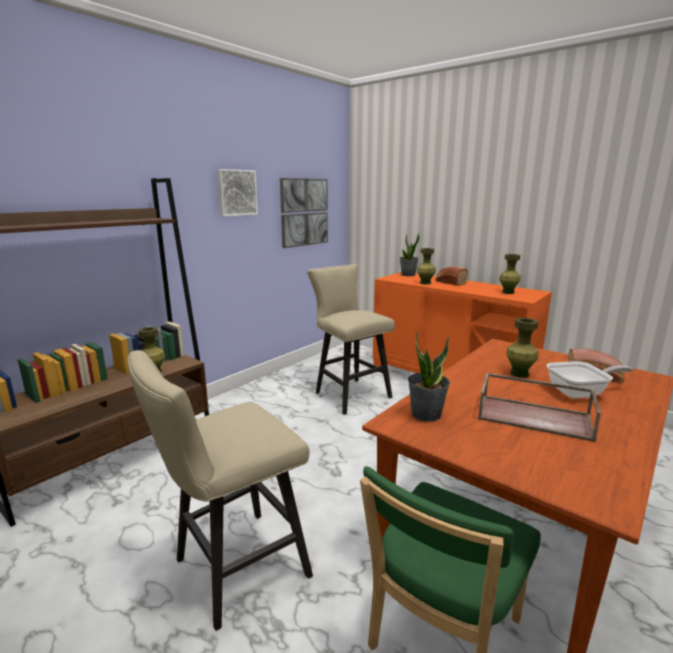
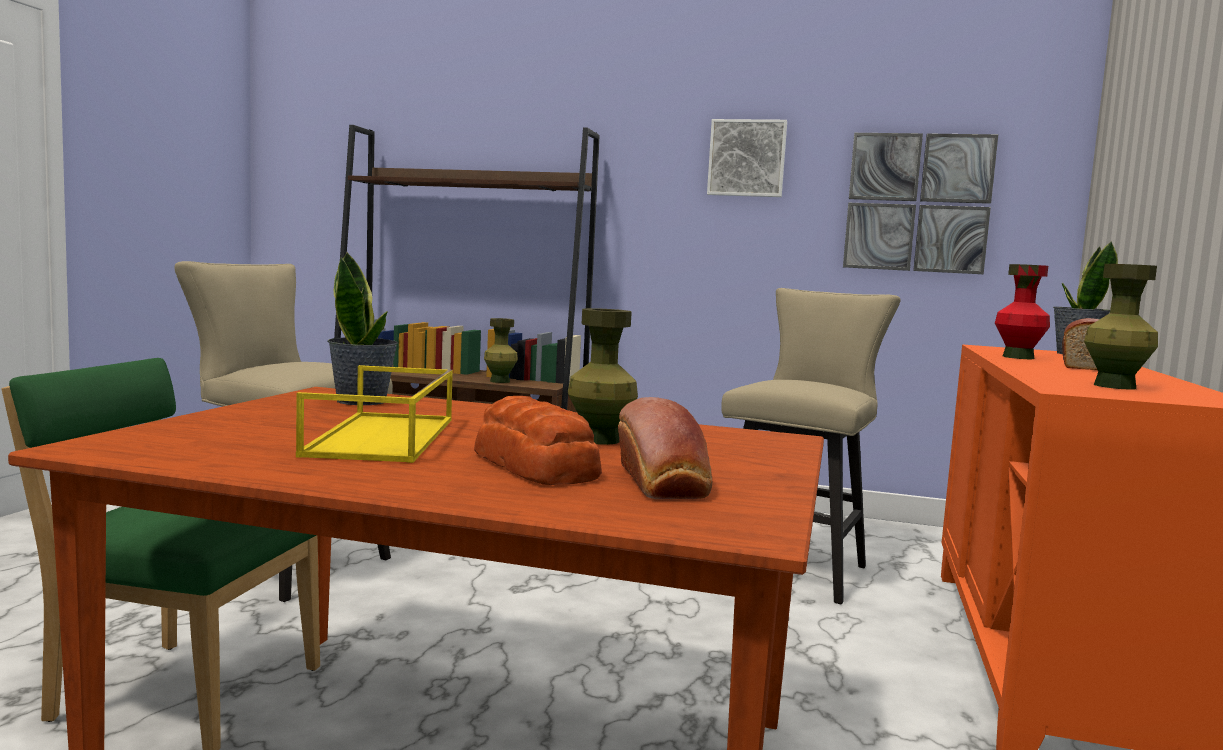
camera: 65 degrees right, 10 degrees down
(425, 283) = (1017, 357): green vase -> red vase
(535, 417) = (384, 437): brown tray -> yellow tray
(580, 393) = (535, 466): frying pan -> bread

